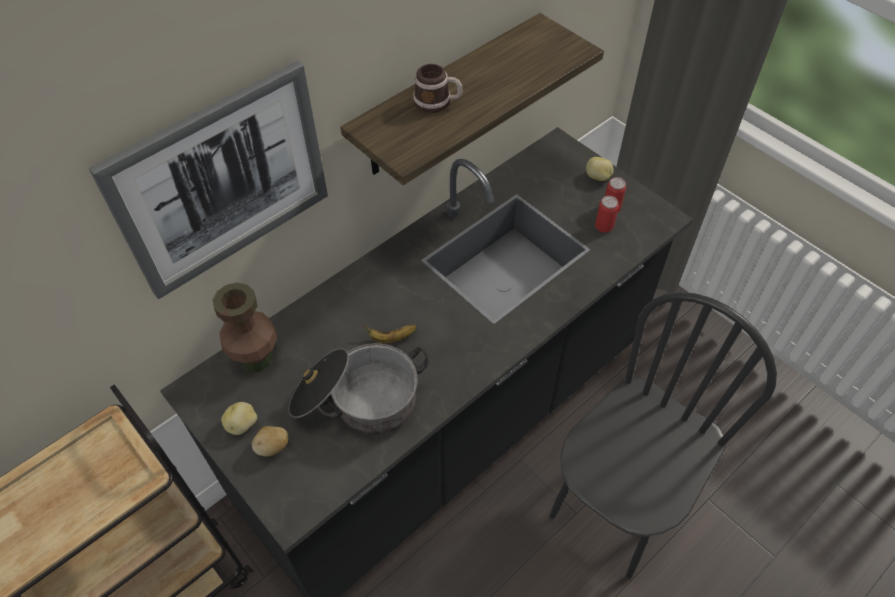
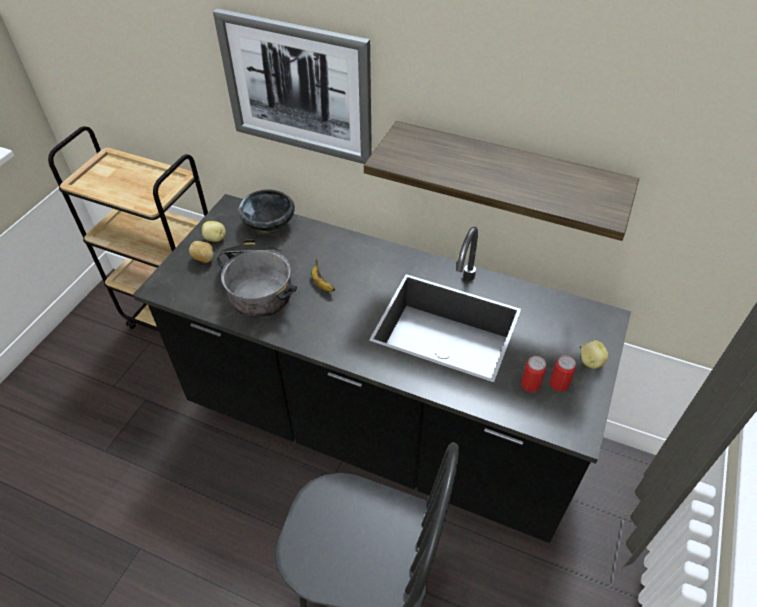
camera: 65 degrees right, 5 degrees down
(257, 358) = (269, 224): brown vase -> black bowl
(437, 102) = (460, 156): mug -> none

